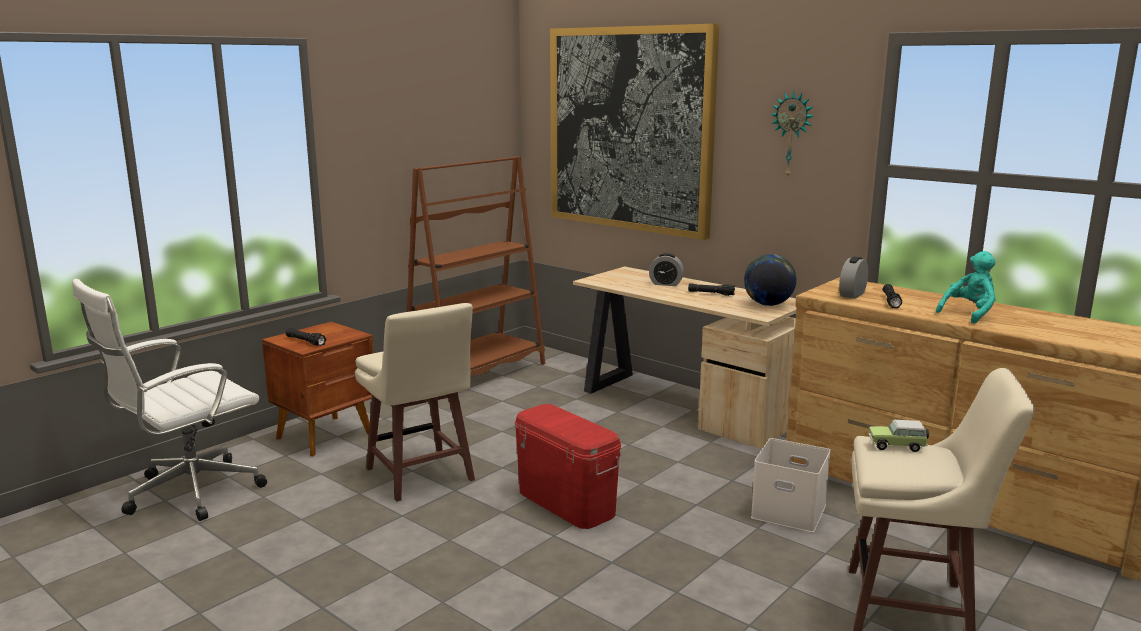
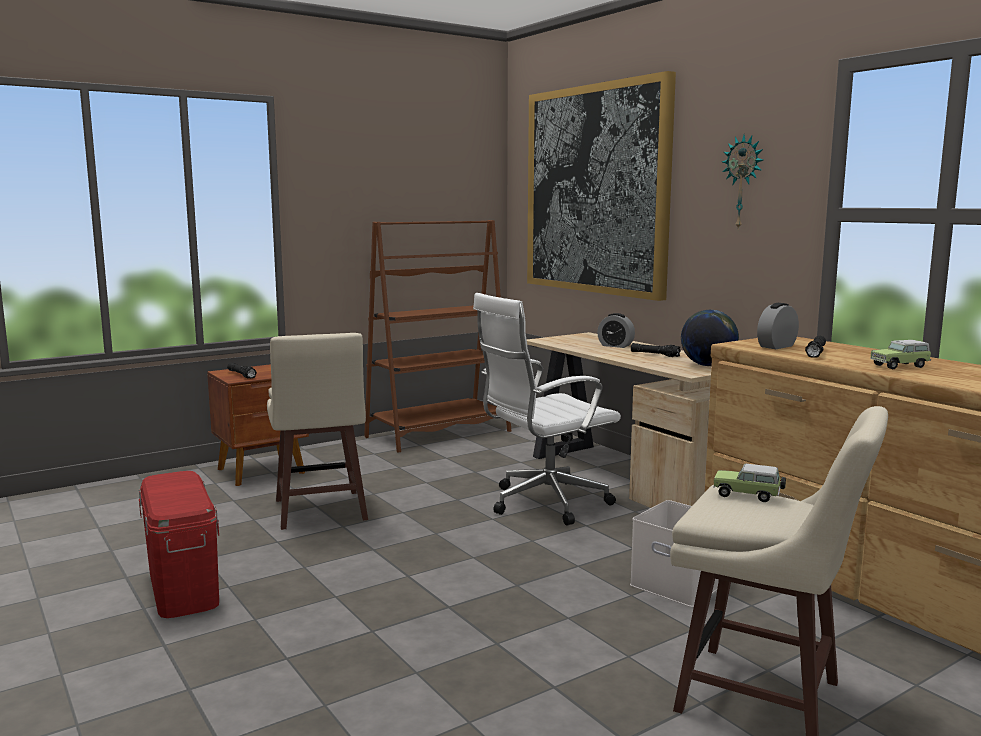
camera: 15 degrees right, 5 degrees down
(187, 493) = (109, 504): white office chair -> white office chair (543, 503)
(566, 502) = (442, 548): red storage box -> red storage box (182, 586)
(969, 314) = (901, 366): turquoise plush toy -> toy car

